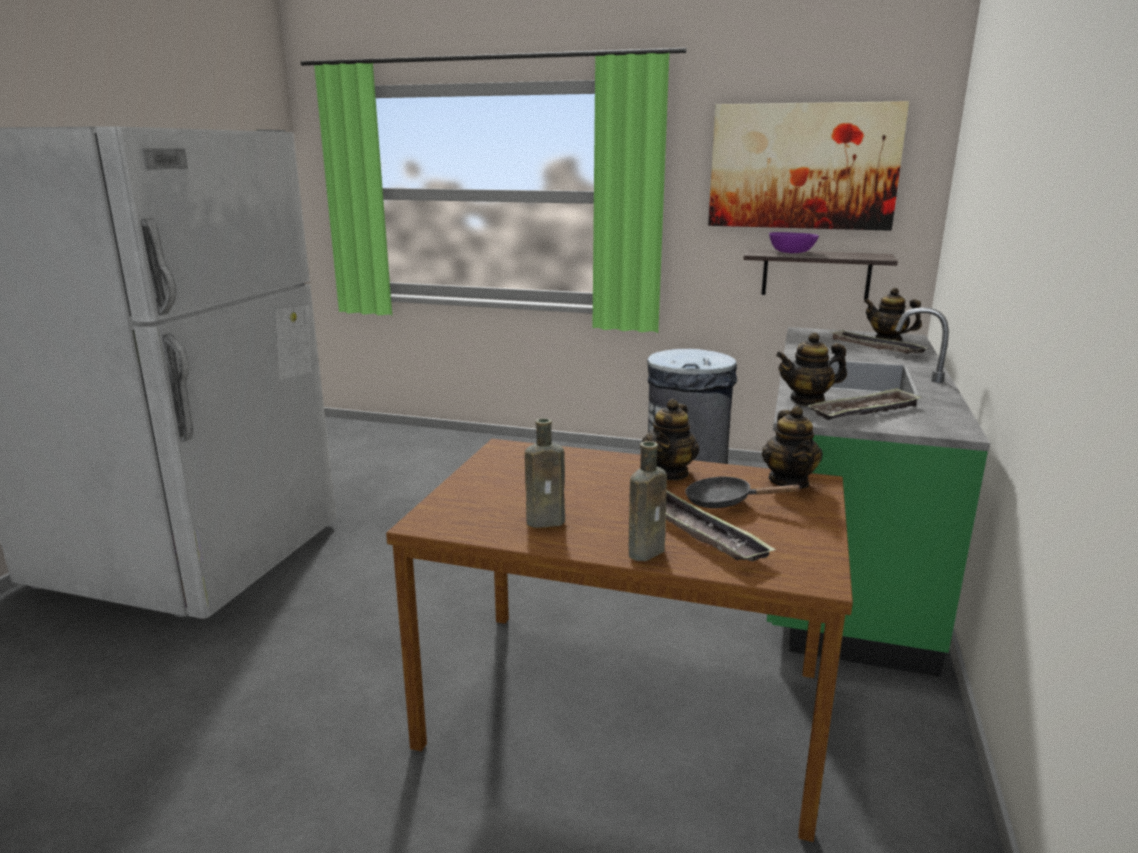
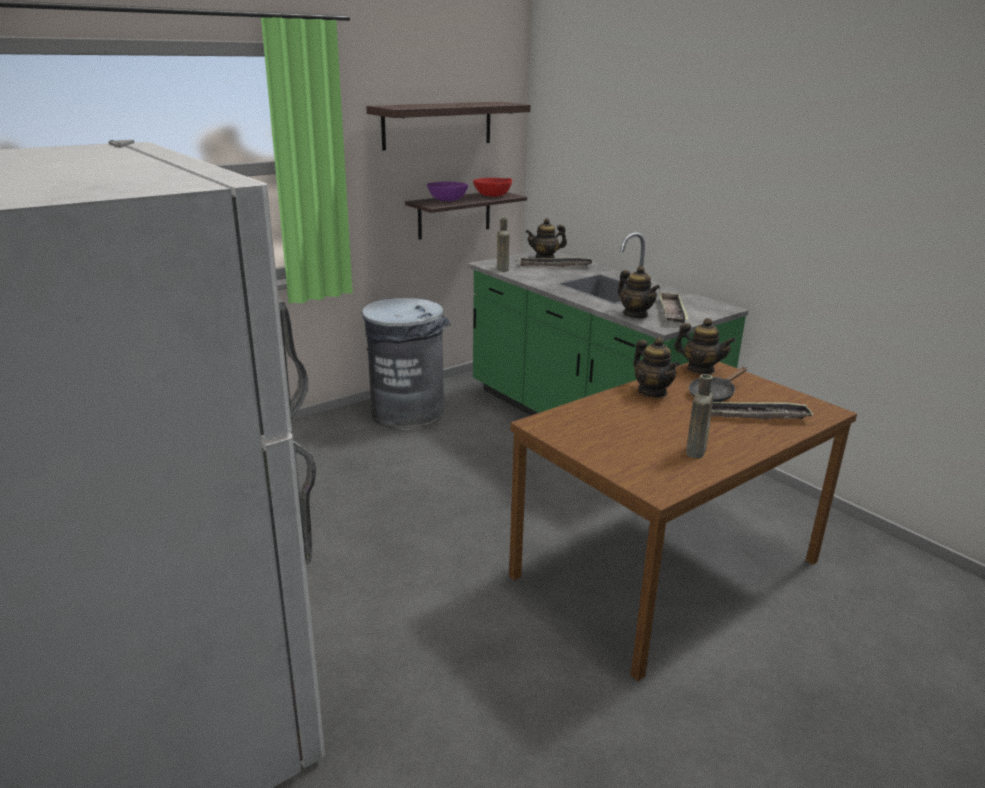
camera: 55 degrees left, 5 degrees up
(648, 551) = (764, 437): brown bottle -> brown bottle (502, 269)
(803, 166) = (437, 125): picture -> shelf
(808, 401) = (635, 315): teapot -> teapot turned 60 degrees counterclockwise
(858, 255) = (492, 195): none -> red bowl

